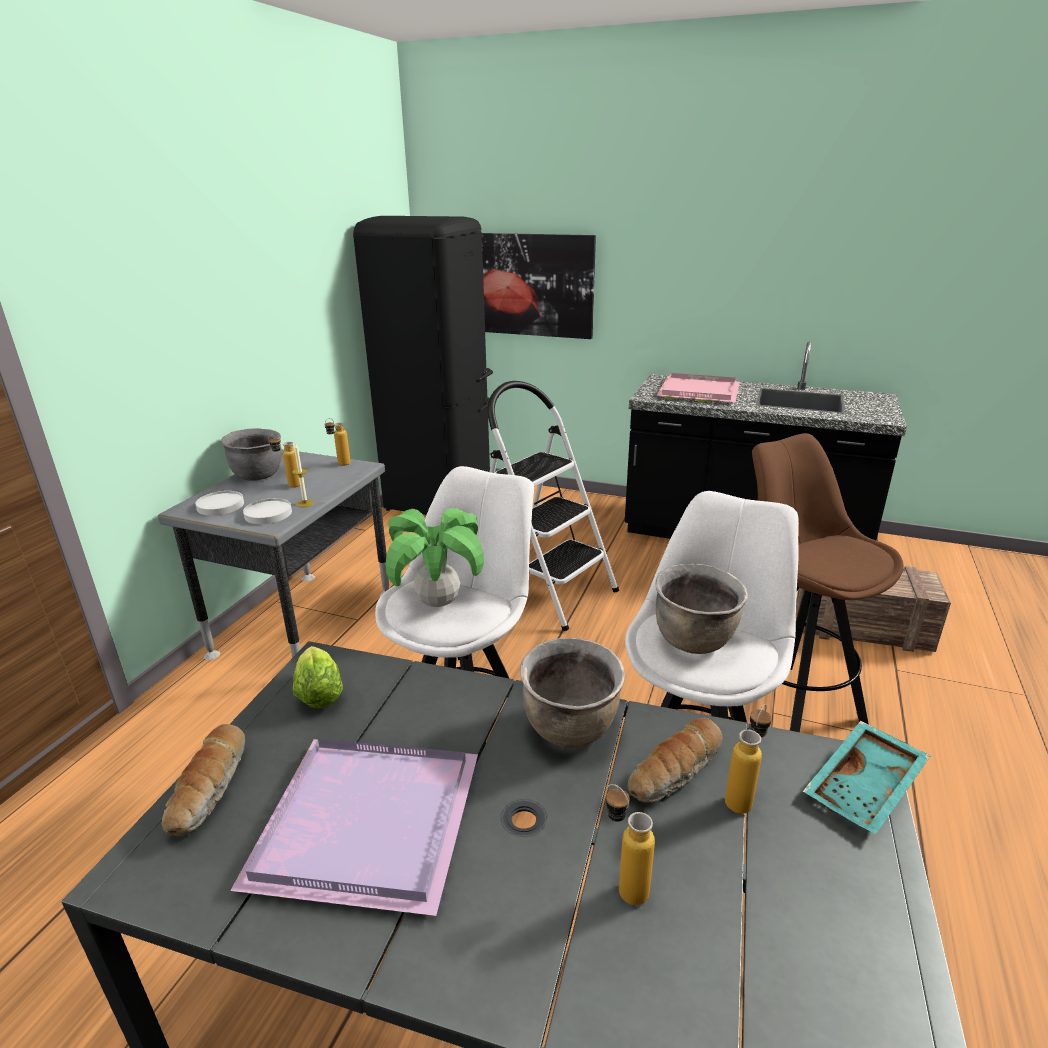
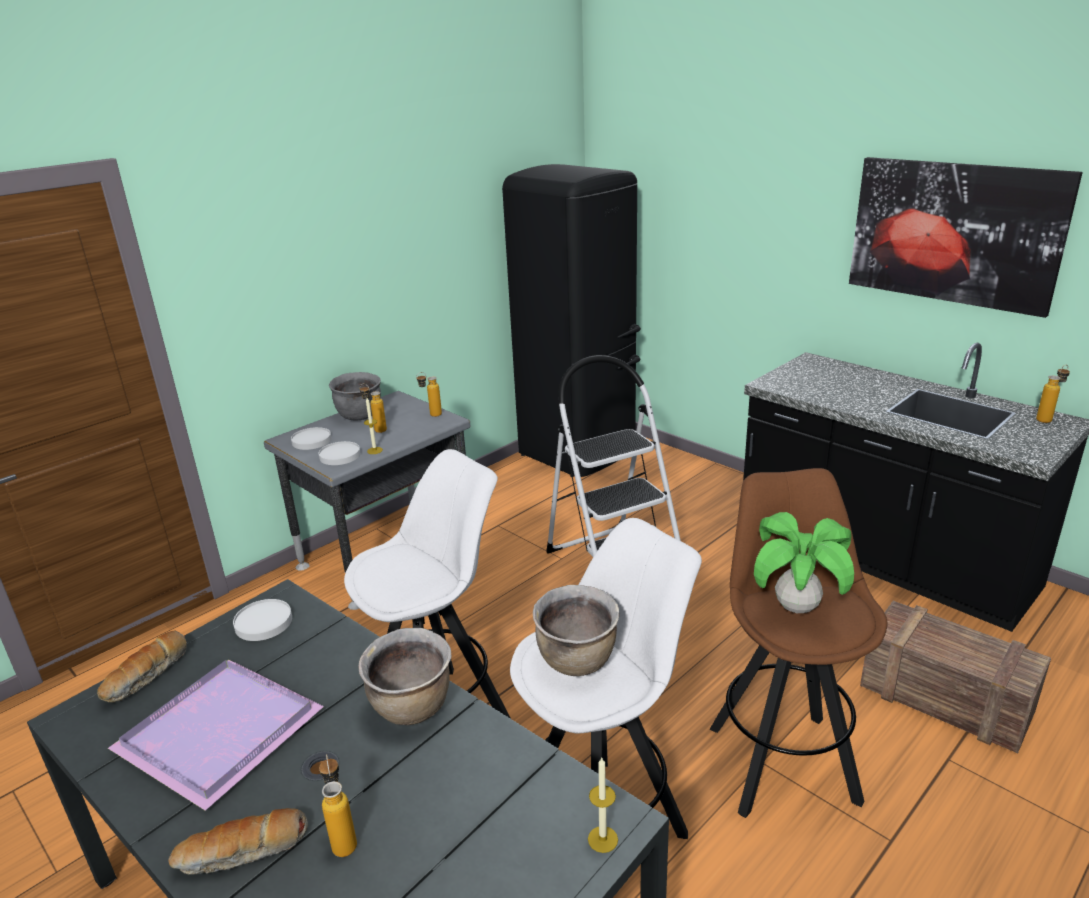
camera: 25 degrees right, 0 degrees up
(318, 691) = (263, 623): lettuce -> white plate
(437, 602) = (399, 569): potted plant -> potted plant (796, 607)
(524, 285) = (685, 240): picture -> picture (954, 233)
(676, 772) = (459, 770): bread -> bread (243, 853)
(700, 391) = (838, 384): pink tray -> none
(742, 797) = (492, 808): bottle -> bottle (1047, 419)
(866, 788) = (602, 839): turquoise tray -> candle

